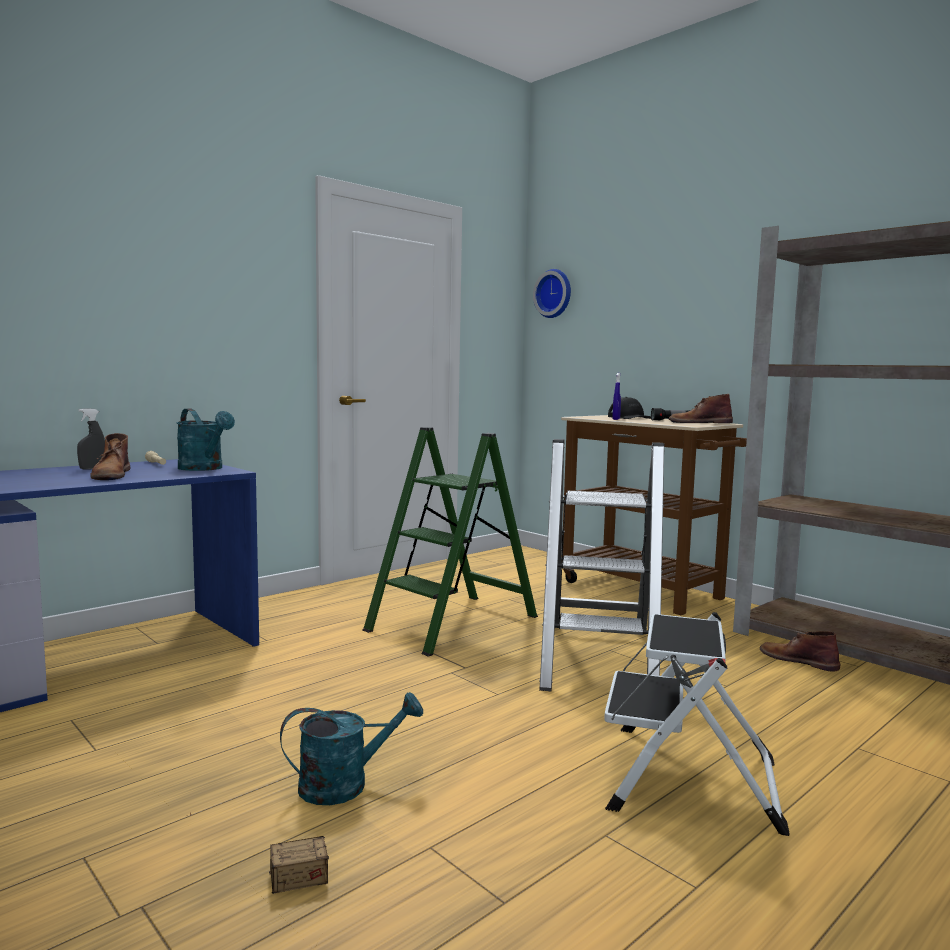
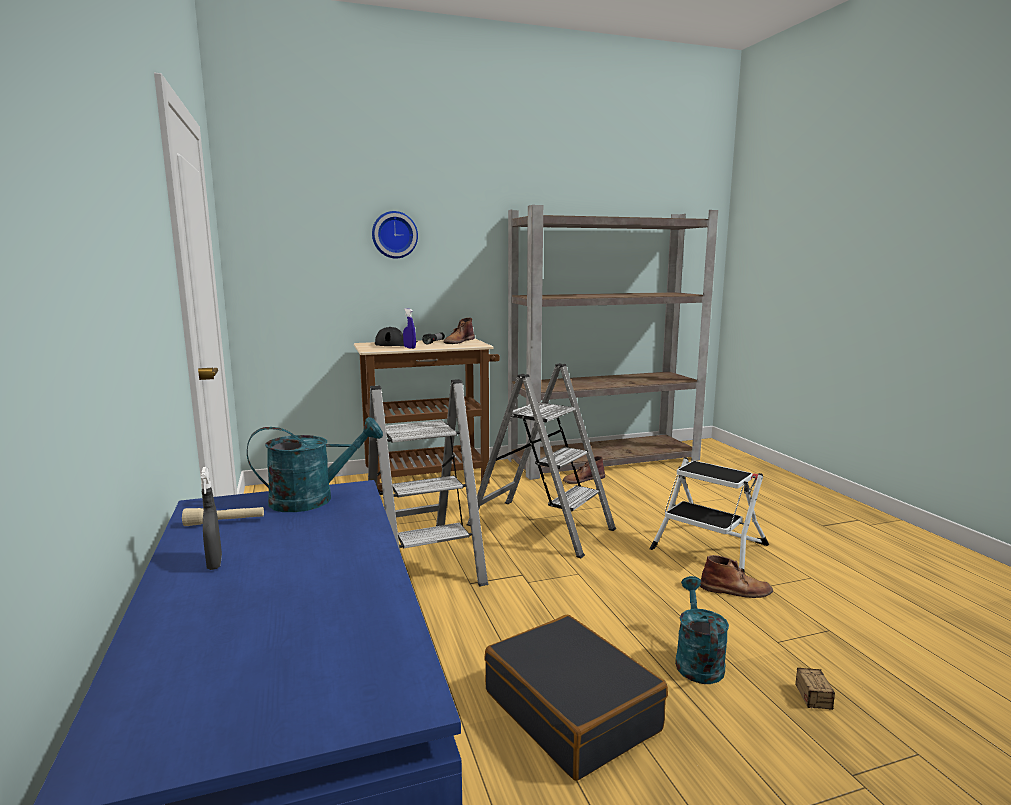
camera: 65 degrees left, 5 degrees up
(111, 475) = (308, 549): brown boot -> brown boot (736, 590)
(226, 724) = (572, 710): none -> black suitcase
(455, 622) = (422, 558): green step ladder -> grey step ladder
(554, 294) = (266, 228): wall clock -> wall clock (394, 235)

